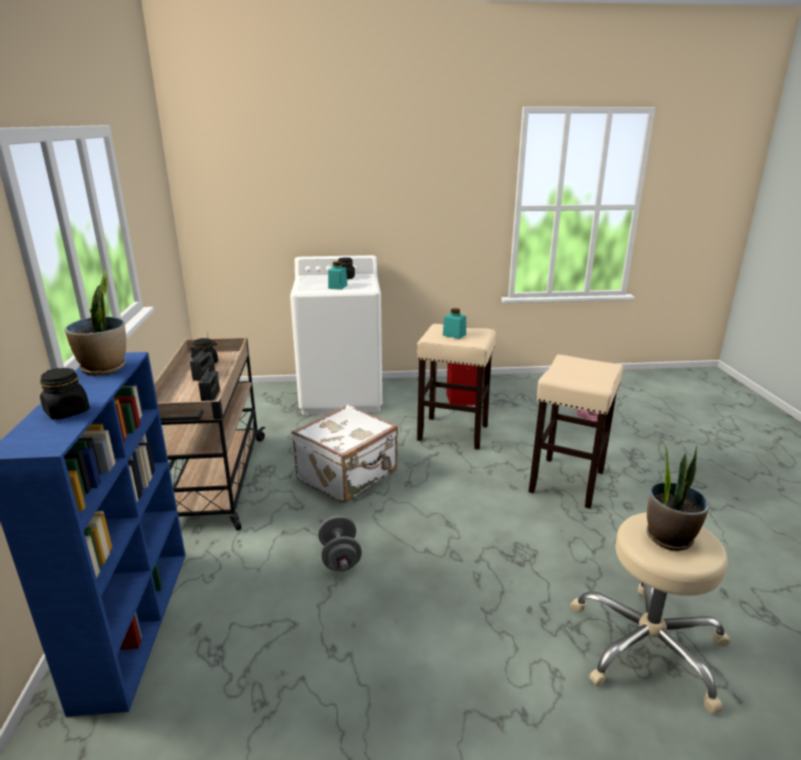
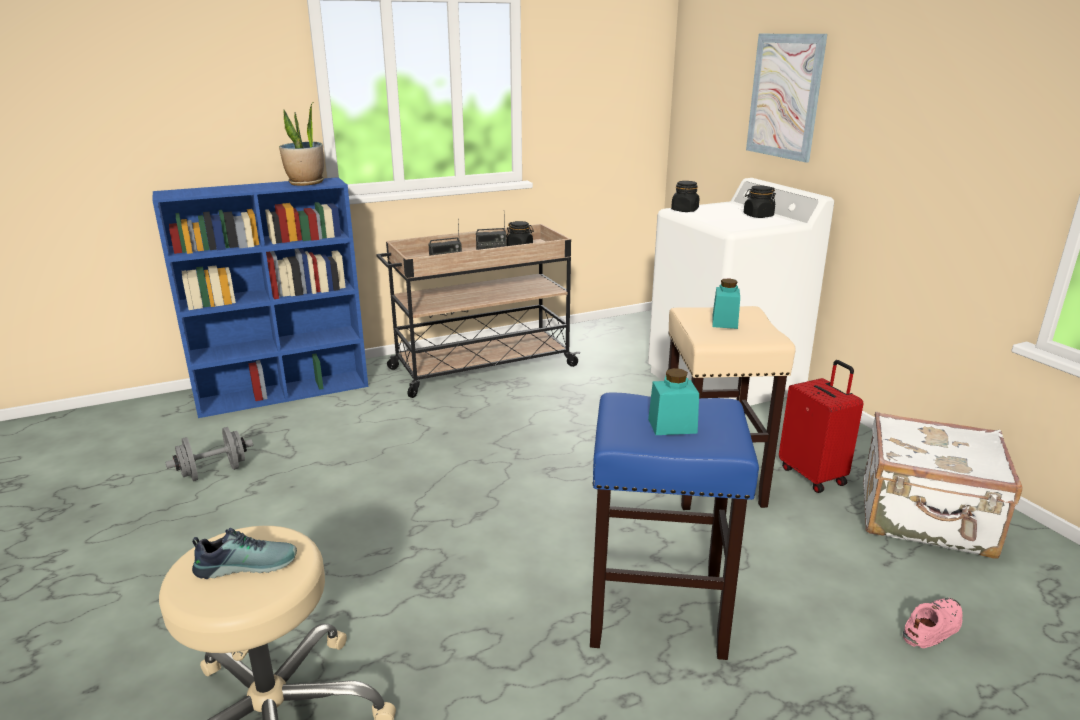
camera: 70 degrees right, 0 degrees up
(67, 412) = (221, 190): black jar -> black jar (684, 210)
(313, 197) = (784, 96): none -> picture
(337, 286) = (711, 218): turquoise jar -> turquoise jar (672, 426)
(340, 558) = (388, 457): grey dumbbell -> grey dumbbell (214, 472)
(348, 476) = (539, 428): white suitcase -> white suitcase (925, 519)
(567, 481) = (658, 613): beige stool -> blue stool
(669, 537) = (247, 564): potted plant -> shoe

